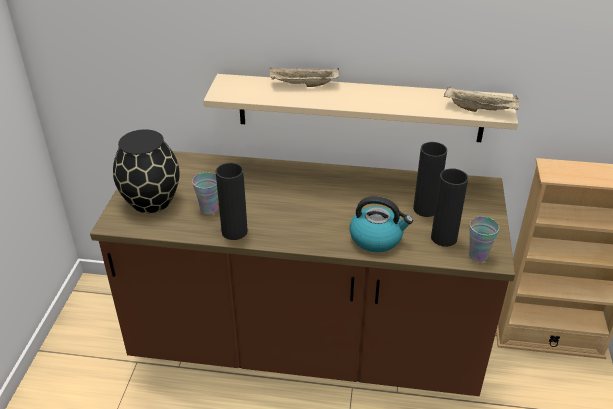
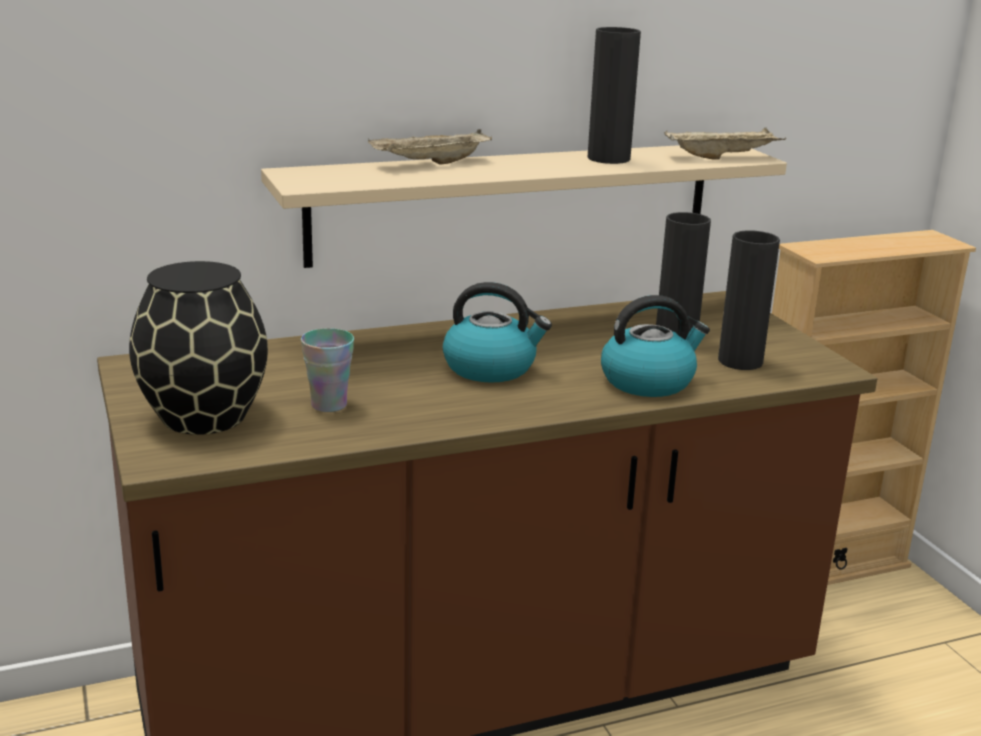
camera: 30 degrees left, 15 degrees down
(234, 231) = (410, 421): black vase -> black vase (608, 158)
(305, 205) = (491, 368): none -> kettle
(478, 255) = (808, 369): cup -> none

